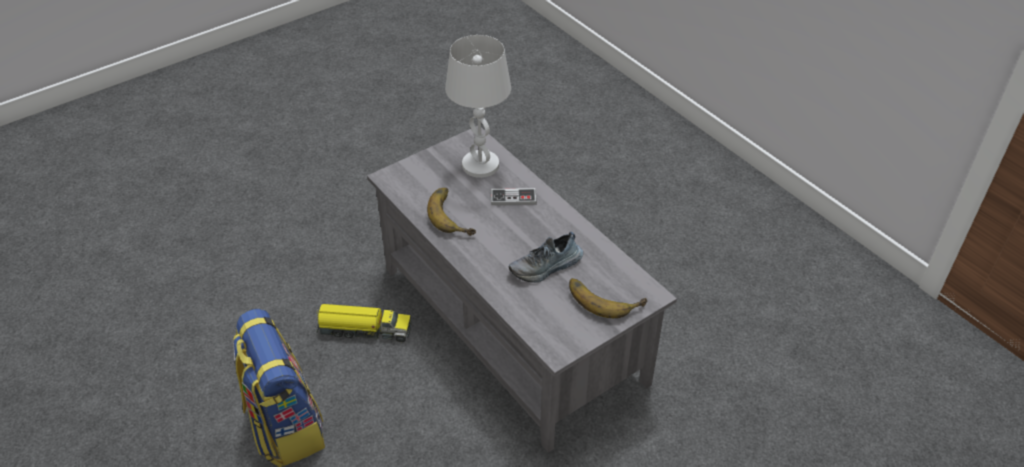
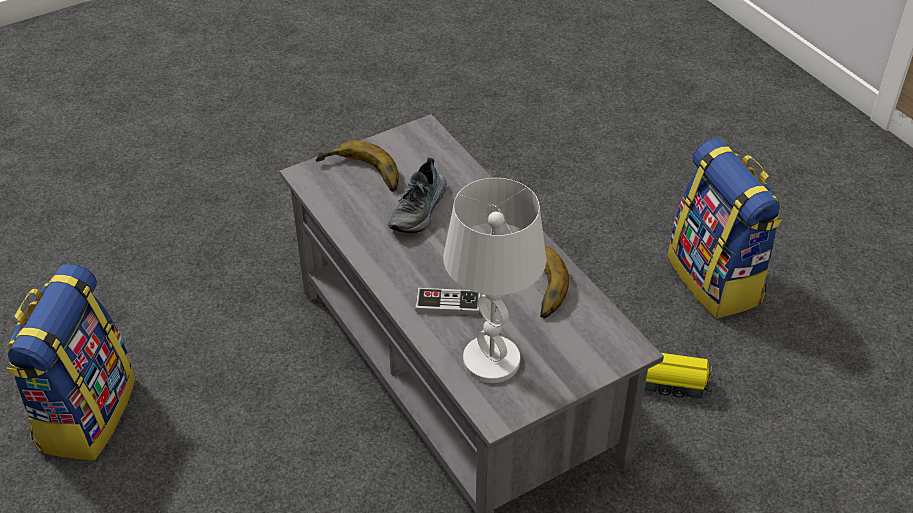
camera: 175 degrees left, 0 degrees up
(546, 267) = (419, 210): shoe -> shoe turned 135 degrees clockwise
(773, 279) = (85, 413): none -> backpack

